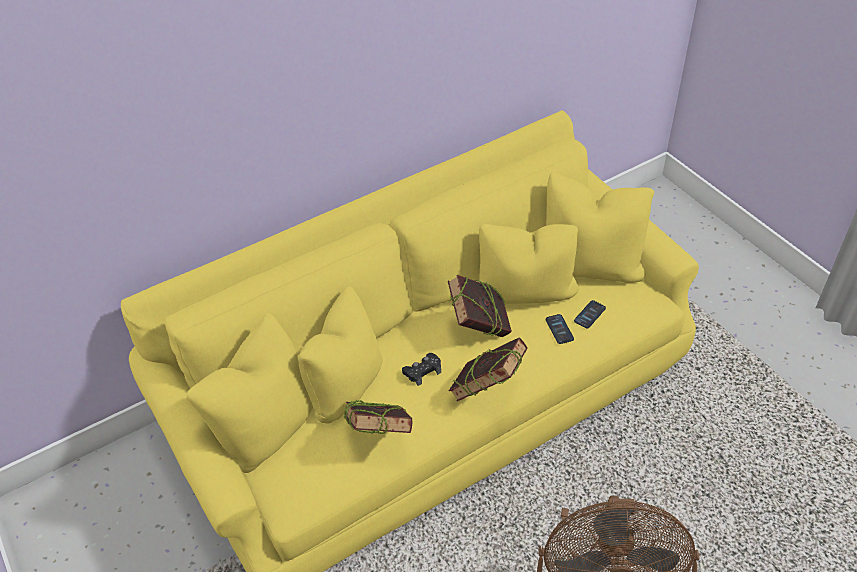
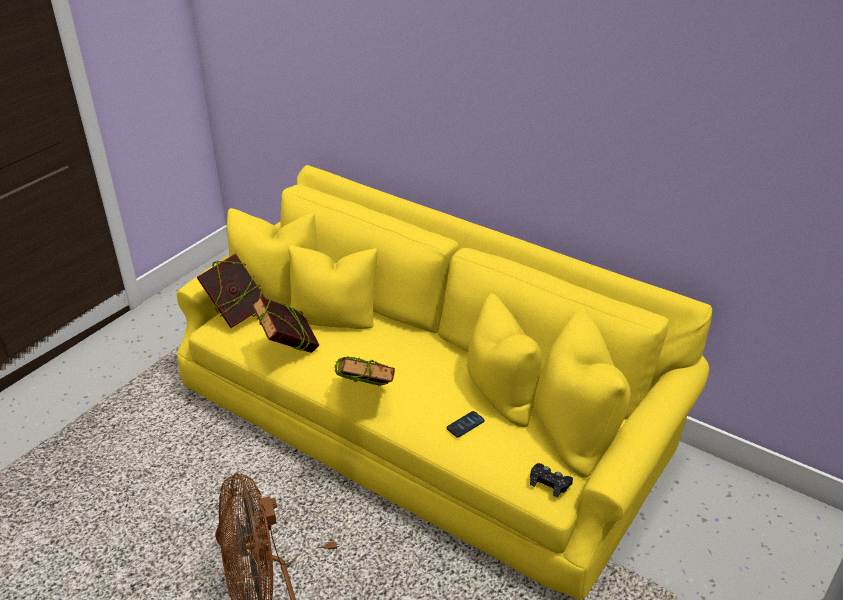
camera: 65 degrees right, 10 degrees down
(422, 371) = (367, 353): black game controller -> black game controller (549, 483)
(479, 328) = (435, 373): book -> book (237, 314)
(589, 315) = (498, 442): phone -> none

